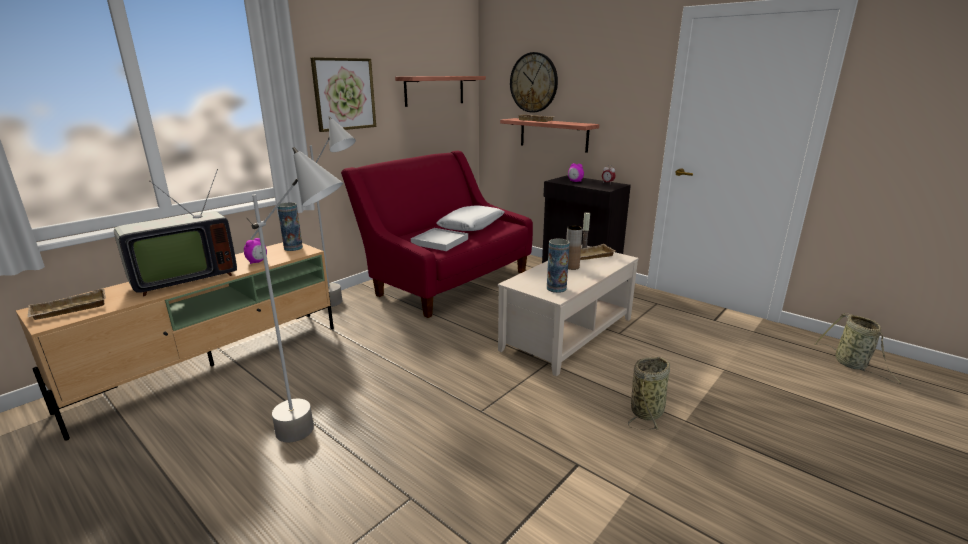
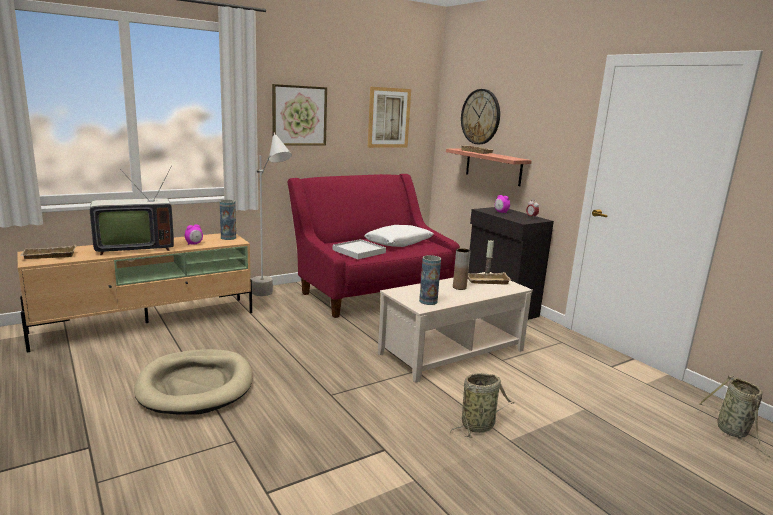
camera: 15 degrees right, 5 degrees down
(321, 436) = (196, 385): grey floor lamp -> beige dog bed
(434, 90) = (389, 118): shelf -> picture

